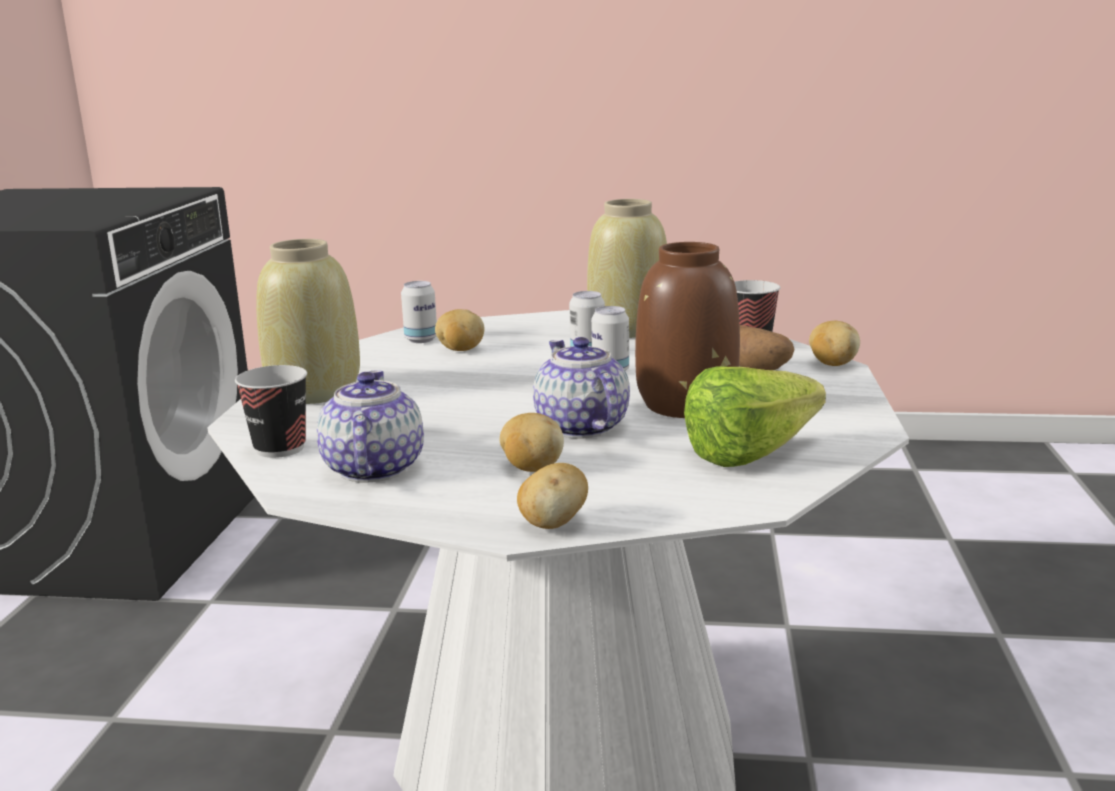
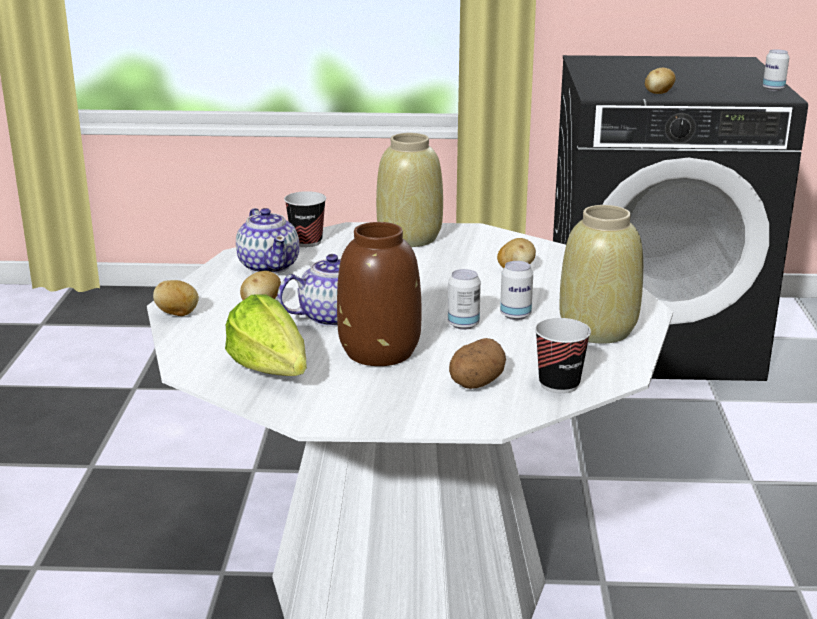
camera: 85 degrees right, 5 degrees up
(372, 469) = (269, 266): teapot -> teapot turned 75 degrees clockwise
(421, 339) = (542, 256): can -> can (773, 89)
(831, 364) = (498, 420): potato -> potato (658, 93)

